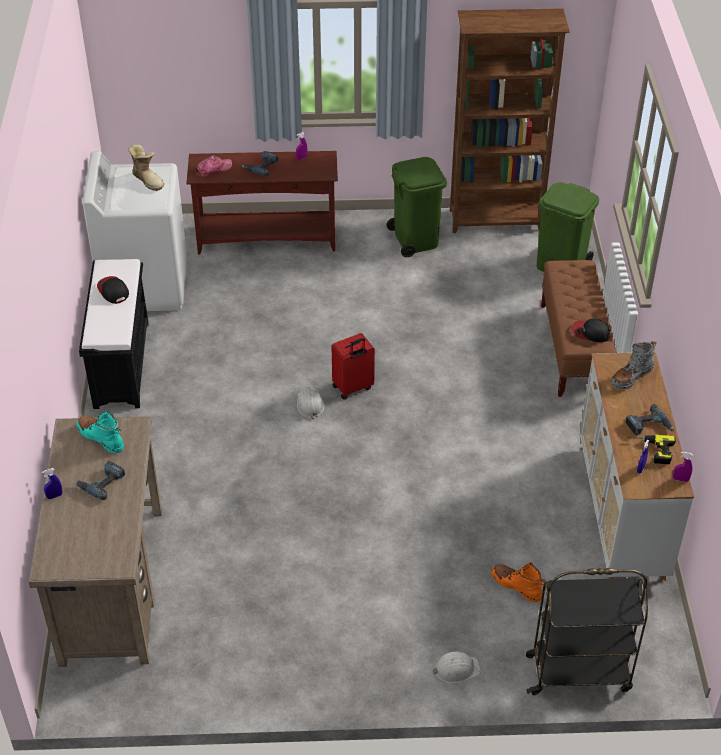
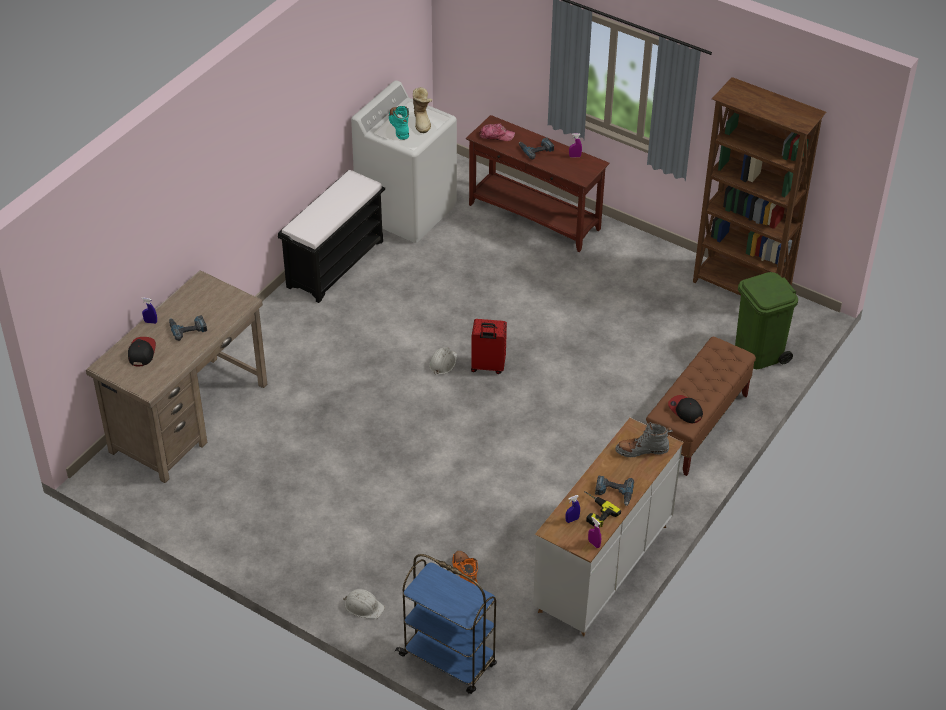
camera: 35 degrees right, 0 degrees up
(101, 438) = (215, 298): turquoise boot -> turquoise boot (399, 127)
(113, 291) = (339, 199): cap -> cap (141, 352)
(415, 239) = (655, 273): green trash can -> none
(579, 674) = (448, 661): black cart -> blue cart

